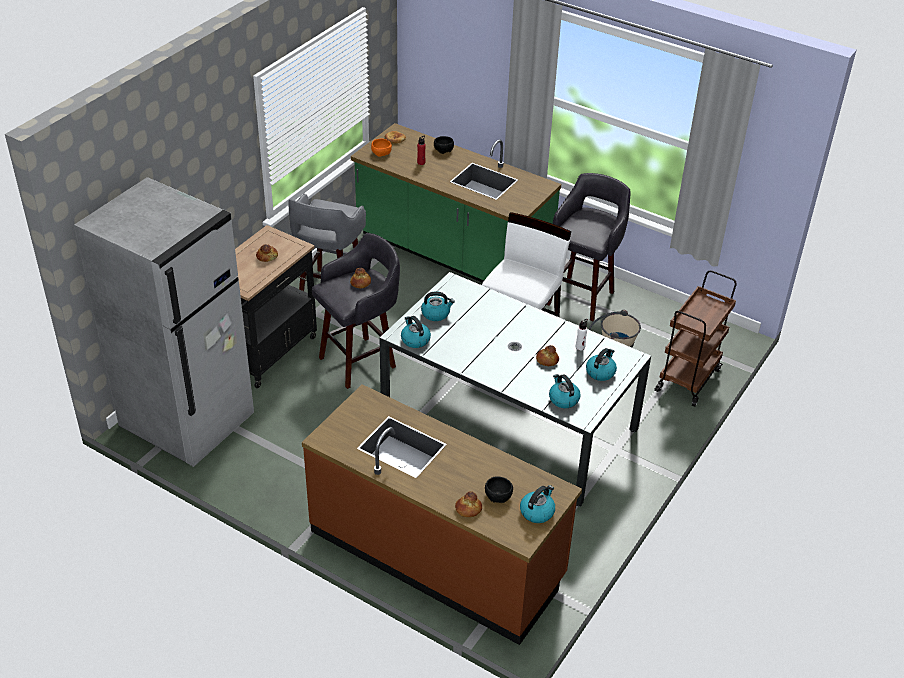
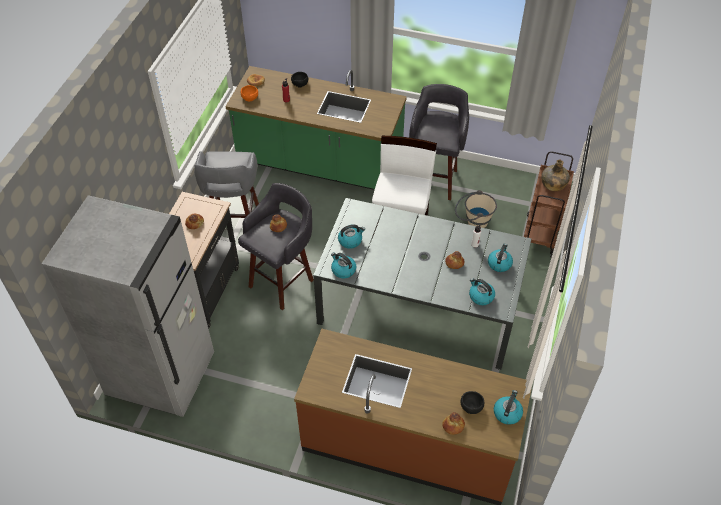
camera: 15 degrees left, 10 degrees up
(705, 310) = (553, 184): none -> green bottle

